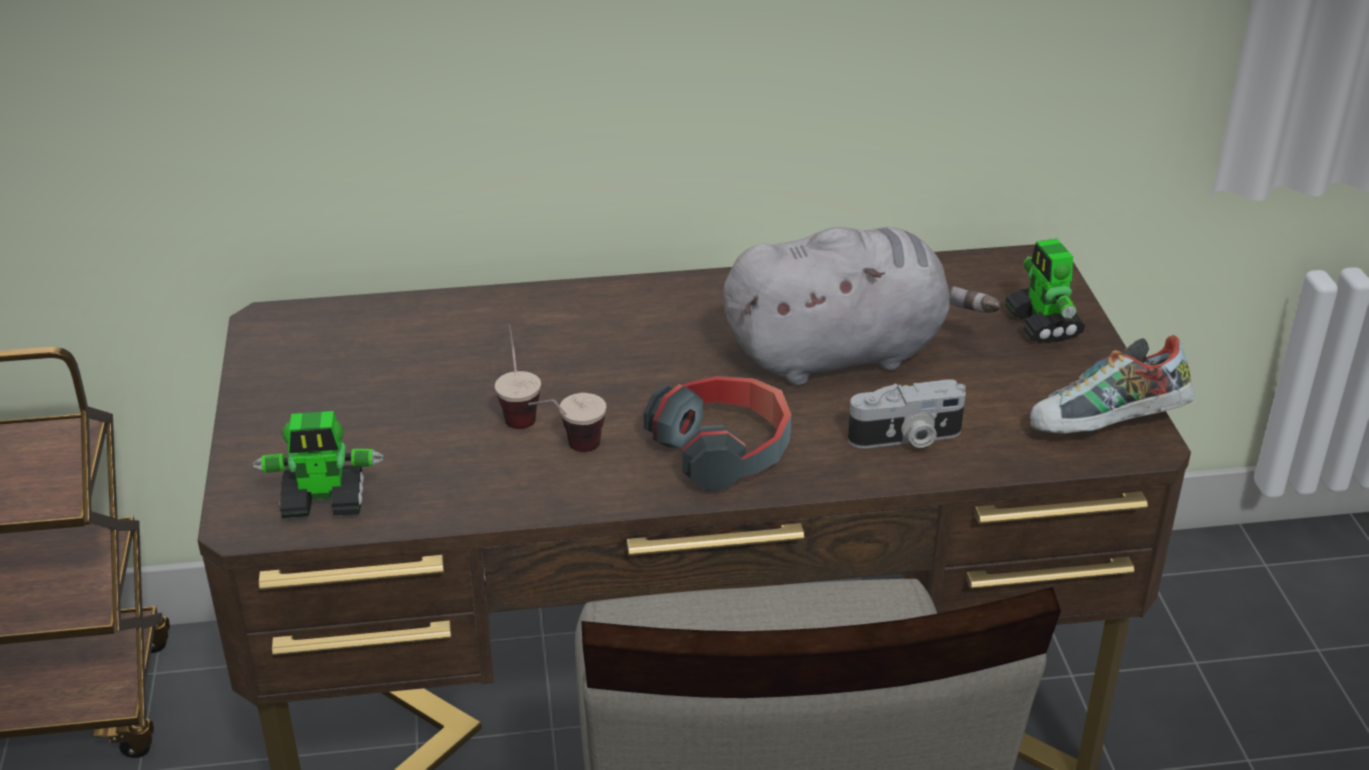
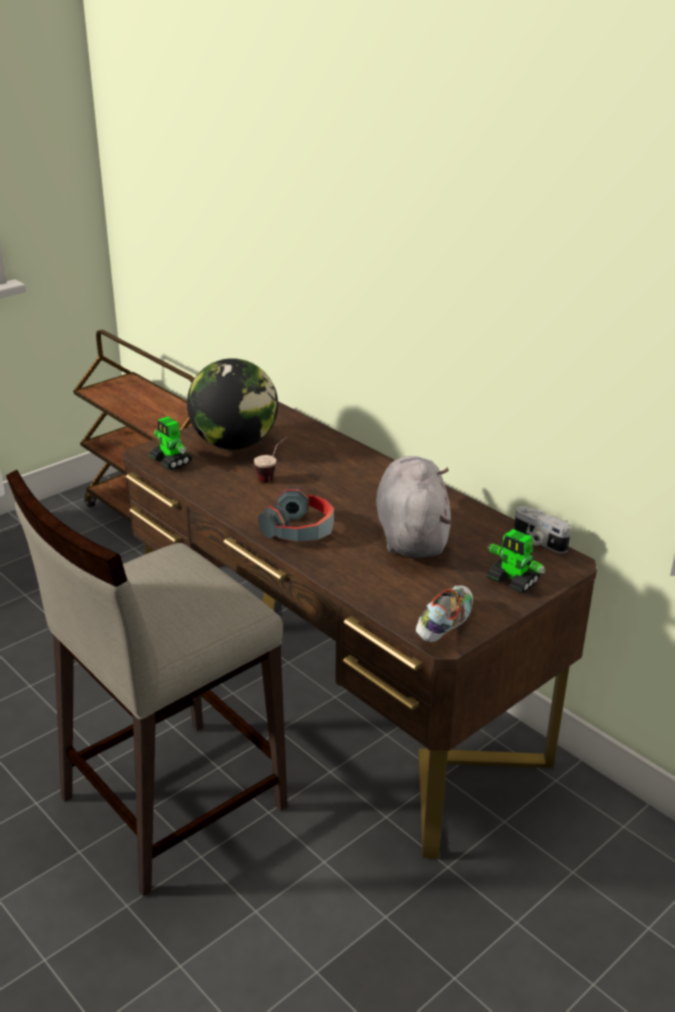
camera: 55 degrees right, 5 degrees down
(354, 406) = (234, 444): none -> globe
(568, 451) = (258, 496): cup -> none
(843, 353) = (411, 535): grey plush toy -> grey plush toy turned 135 degrees counterclockwise
(906, 438) = (363, 572): camera -> camera (538, 541)
(1043, 325) = (513, 581): toy robot -> toy robot turned 90 degrees counterclockwise
(1107, 427) = (444, 626): shoe -> shoe turned 75 degrees clockwise

